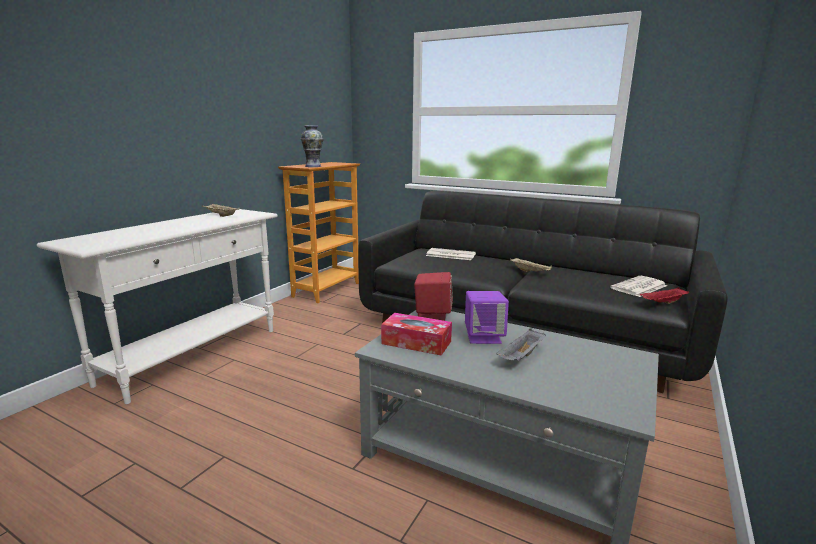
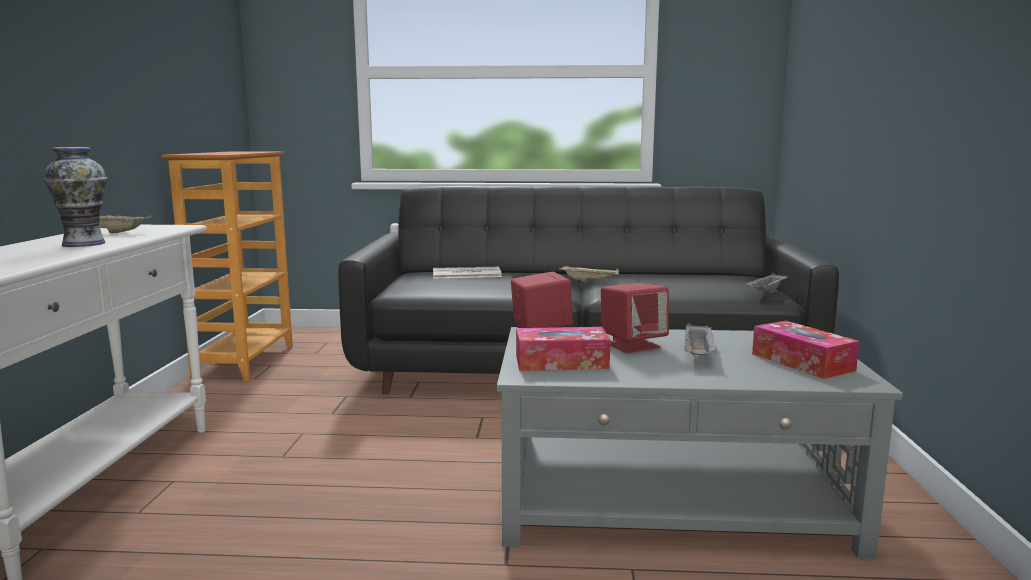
camera: 25 degrees left, 5 degrees down
(313, 166) = (224, 153): vase -> vase (83, 244)
(484, 337) = (632, 345): purple speaker -> red speaker
(599, 382) = (802, 362): none -> tissue box
(639, 287) = (726, 281): newspaper -> none
(663, 303) = (766, 292): red tray -> grey tray

